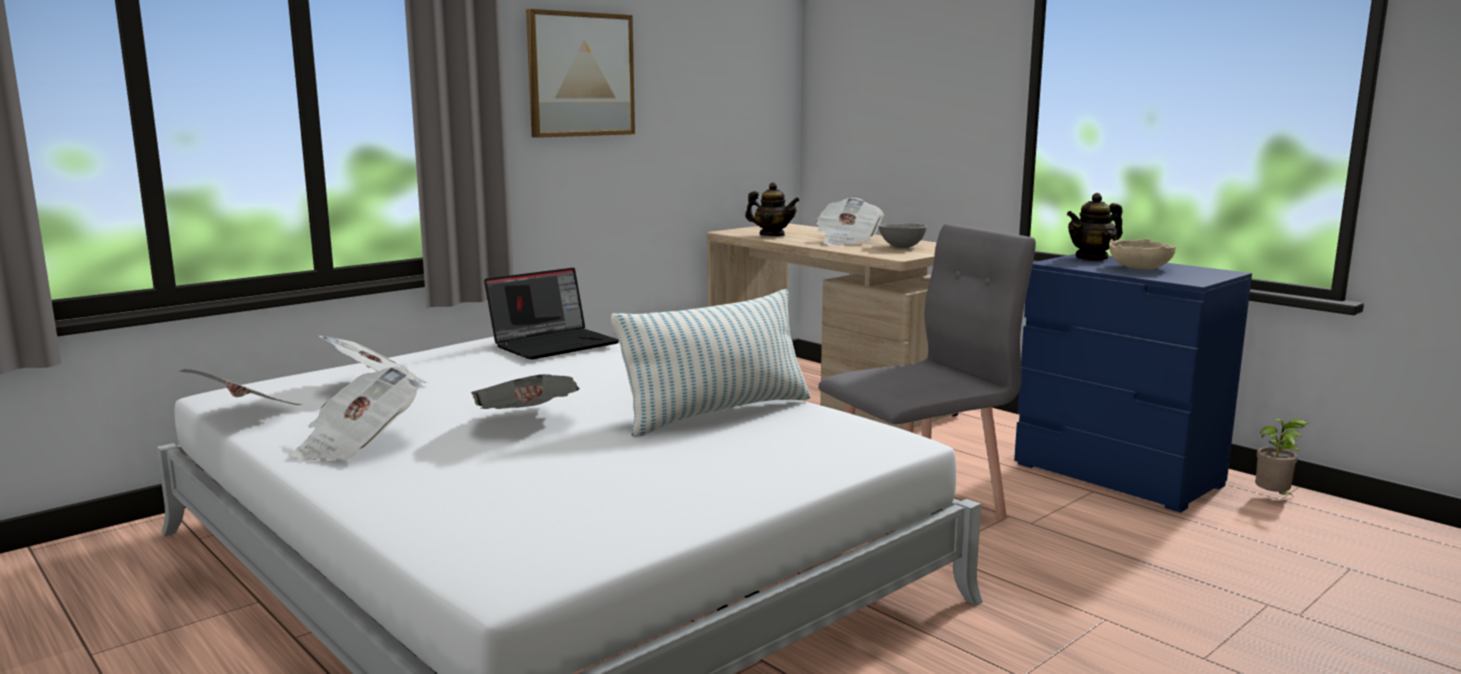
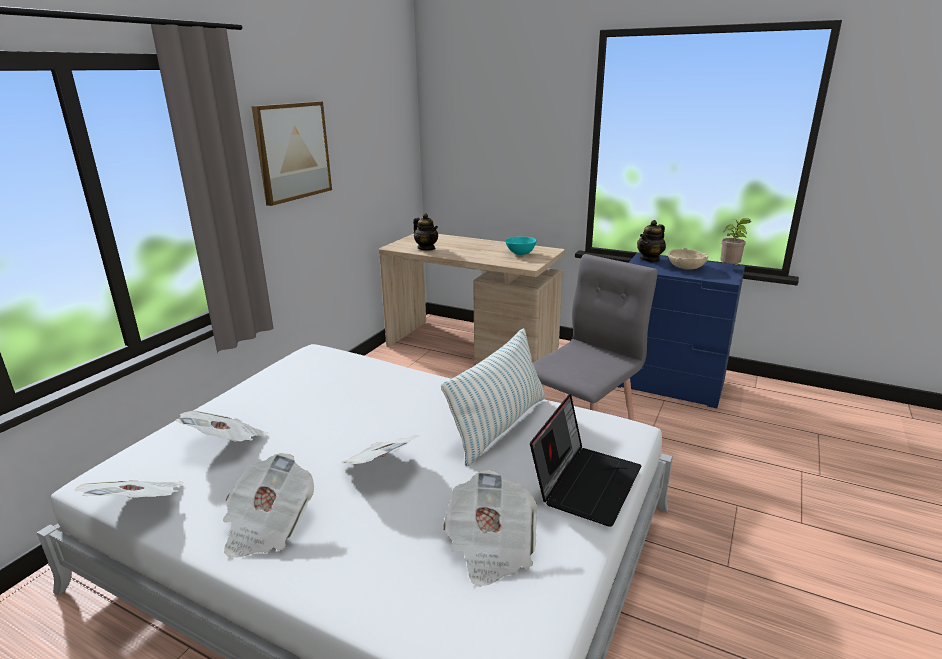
camera: 20 degrees left, 10 degrees up
(554, 344) = (330, 369): laptop -> laptop (585, 482)
(772, 235) = (426, 248): teapot -> teapot turned 45 degrees clockwise
(847, 241) = (480, 250): newspaper -> newspaper (490, 547)
(901, 247) = (520, 254): grey bowl -> turquoise bowl
(1274, 498) = (752, 387): potted plant -> potted plant (730, 268)

